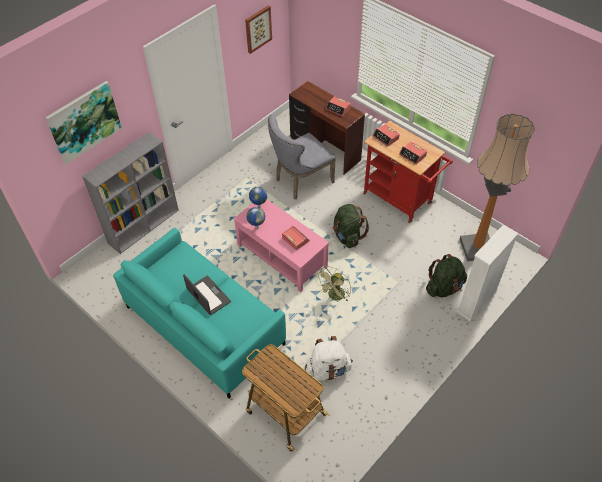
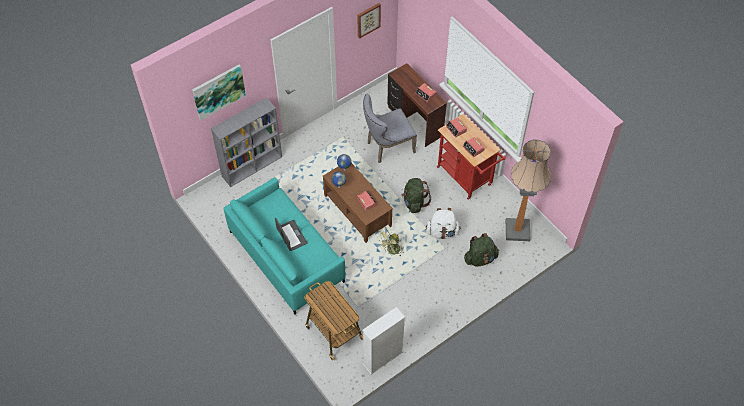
camera: 10 degrees right, 5 degrees up
(281, 256) = (357, 210): pink coffee table -> brown coffee table
(328, 370) = (372, 306): white backpack -> white backpack (442, 232)
(476, 301) = (502, 274): white bookcase -> white bookcase (383, 358)

